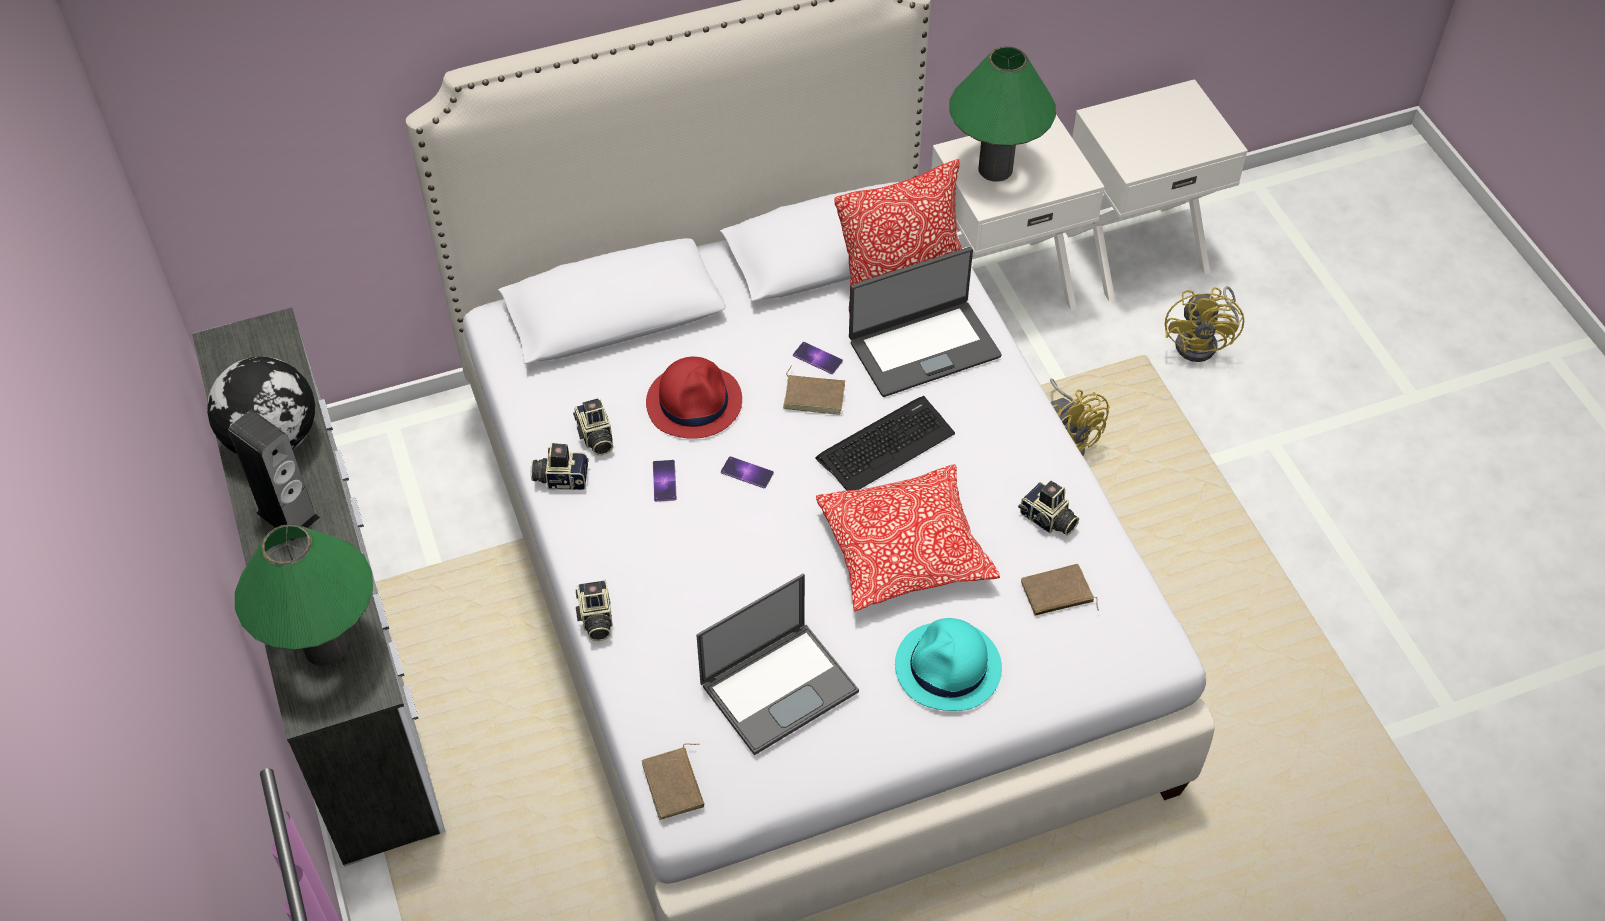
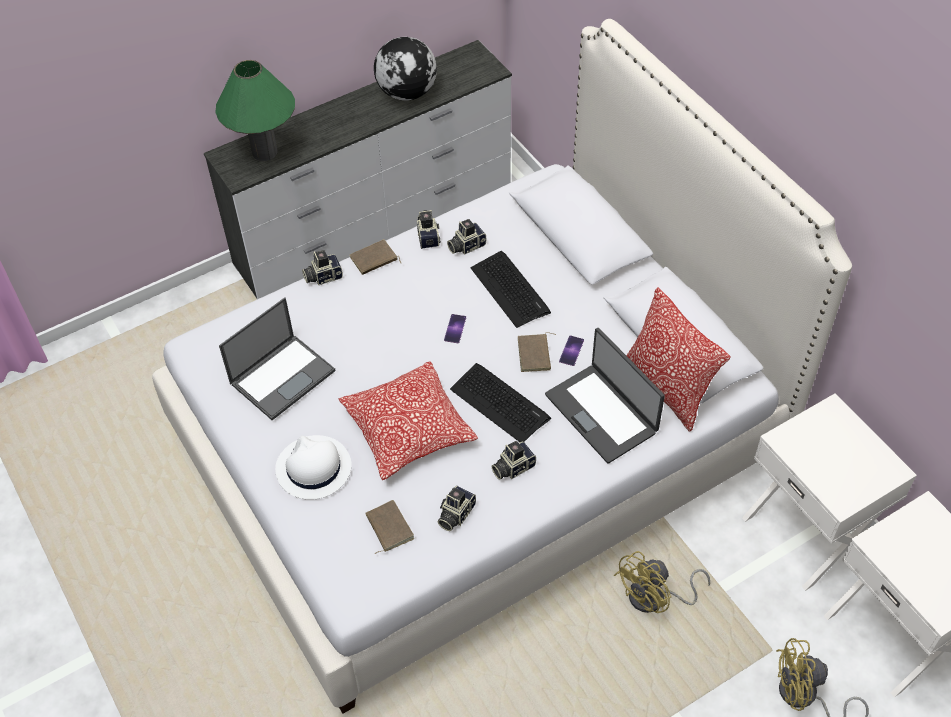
camera: 80 degrees right, 0 degrees up
(288, 515) = (353, 113): speaker -> none
(664, 481) = (438, 287): phone -> none
(675, 785) = (206, 338): brown book -> brown book (374, 260)
(694, 402) = (510, 290): red hat -> keyboard
(780, 686) = (283, 376): laptop -> laptop turned 90 degrees counterclockwise
(948, 668) = (313, 468): turquoise hat -> white hat
(987, 450) = (512, 467): none -> camera
(995, 169) = (825, 439): green table lamp -> none

